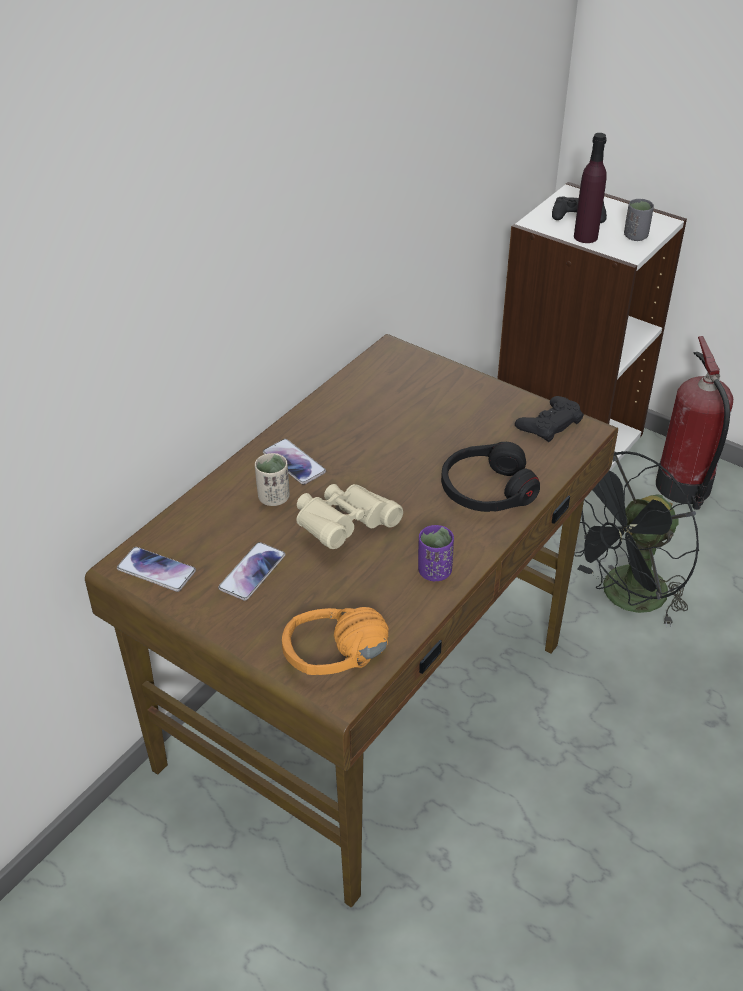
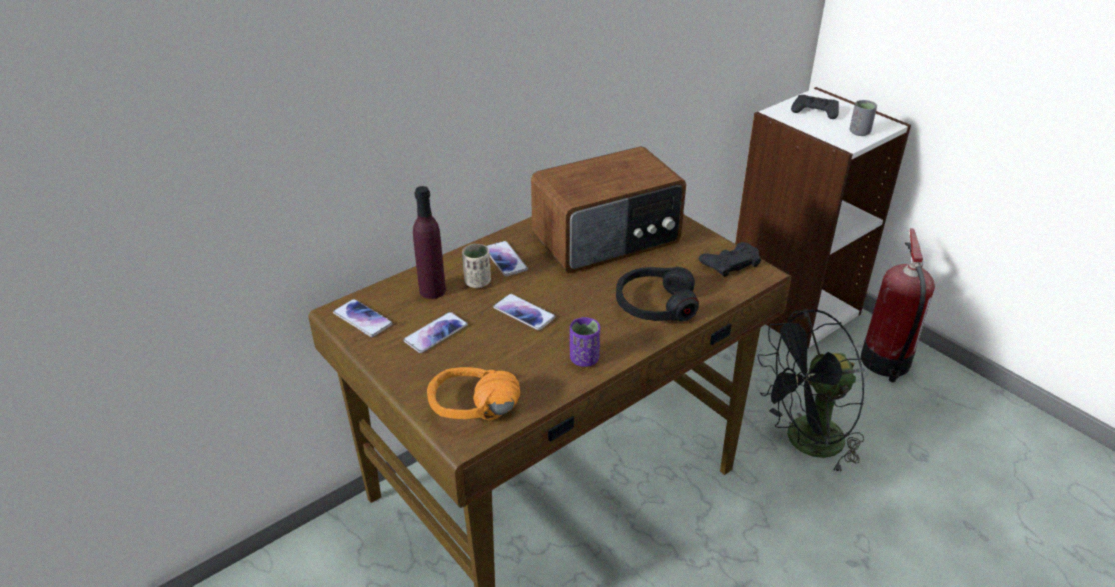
camera: 15 degrees right, 5 degrees down
(344, 527) = (524, 313): beige binoculars -> phone
(402, 416) = (607, 239): none -> radio
(585, 237) = (815, 127): purple bottle -> purple bottle (432, 291)

